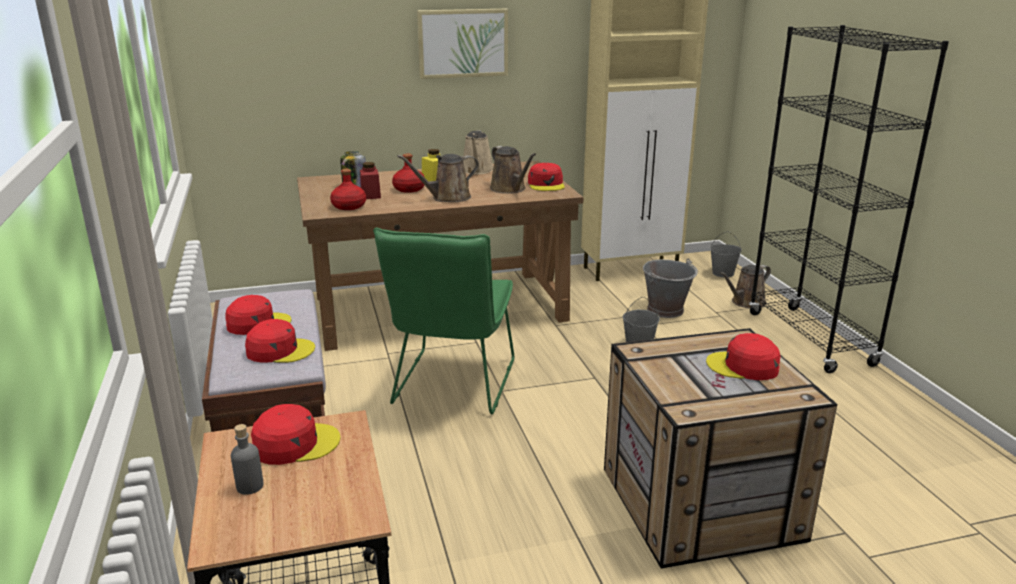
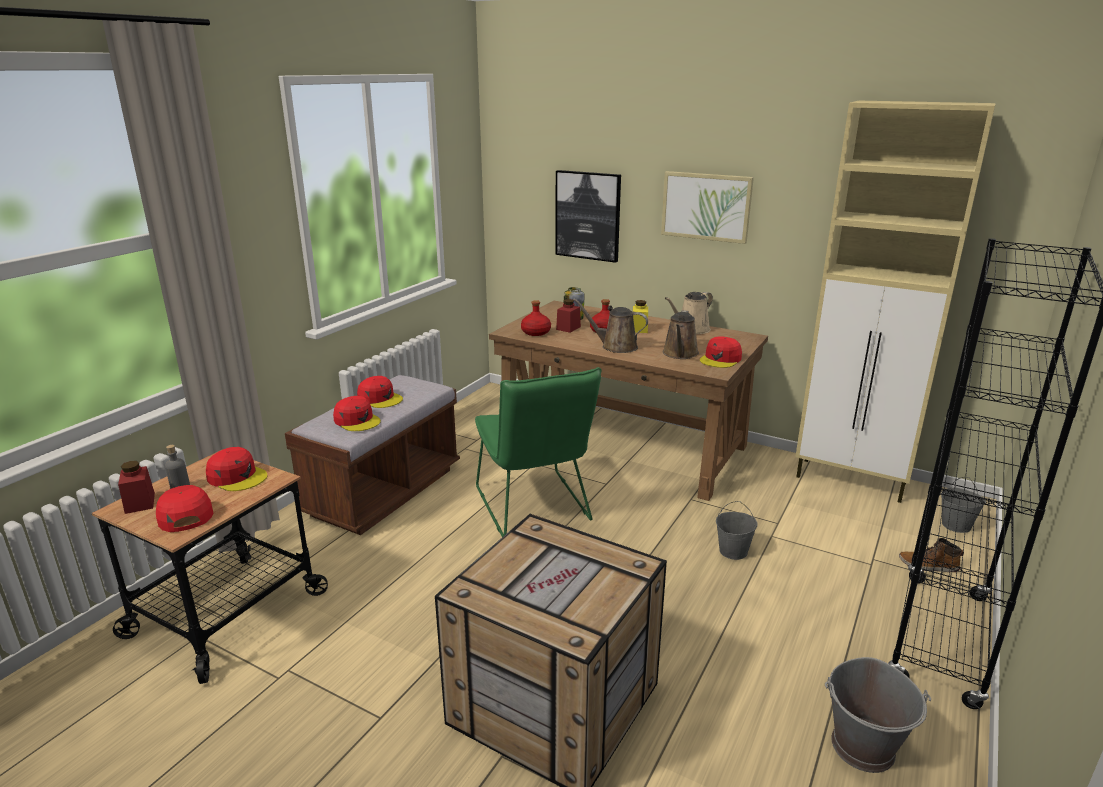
camera: 45 degrees right, 0 degrees up
(233, 524) = (140, 503): none -> red jar
(328, 70) = (588, 215): none -> picture
(452, 386) = (534, 508): green chair -> green chair turned 75 degrees counterclockwise
(666, 310) = (820, 532): grey bucket -> grey bucket (864, 747)
(743, 366) = (584, 586): red cap -> red cap (184, 514)
(746, 302) = (928, 566): brown watering can -> boot

